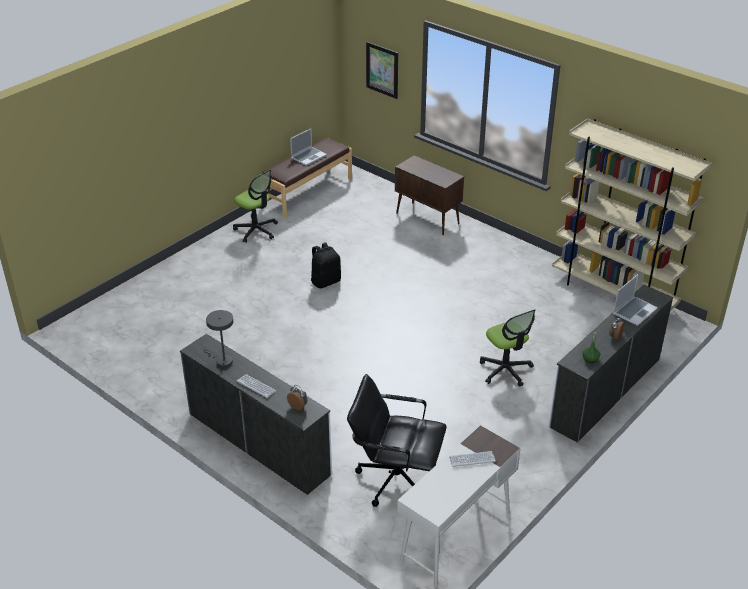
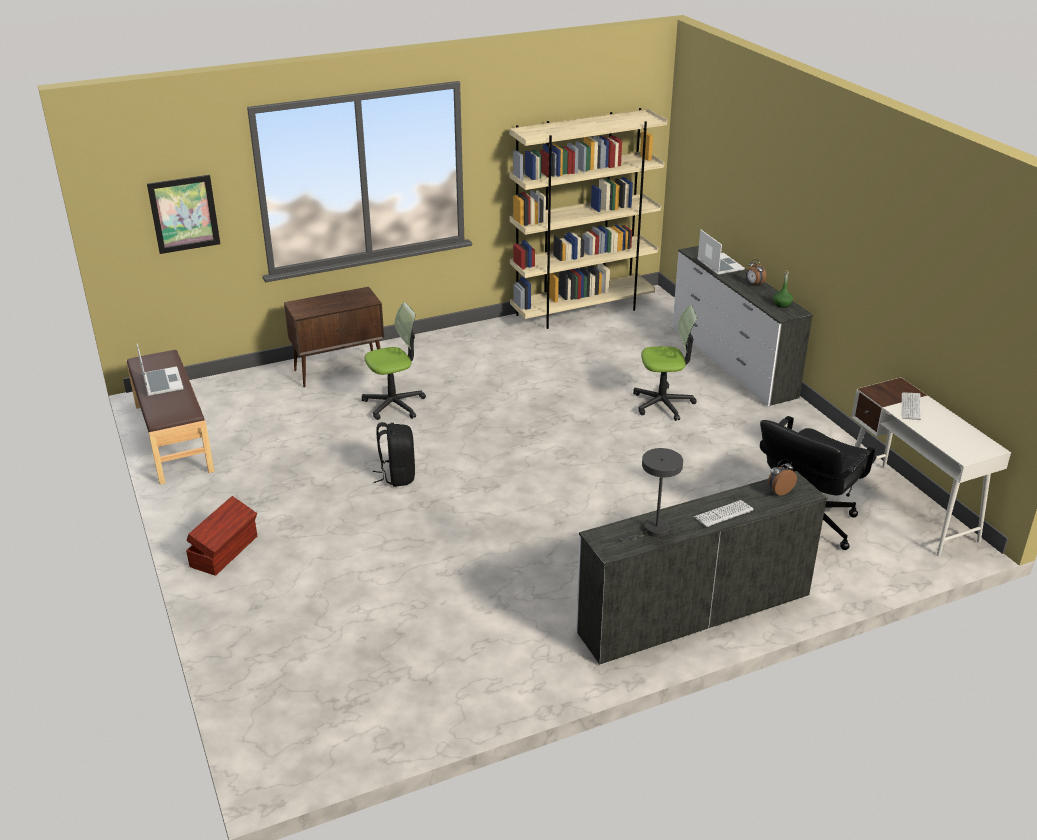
camera: 65 degrees left, 5 degrees down
(217, 249) = (225, 551): none -> brown storage box
(256, 230) = (216, 504): office chair -> office chair (394, 404)

